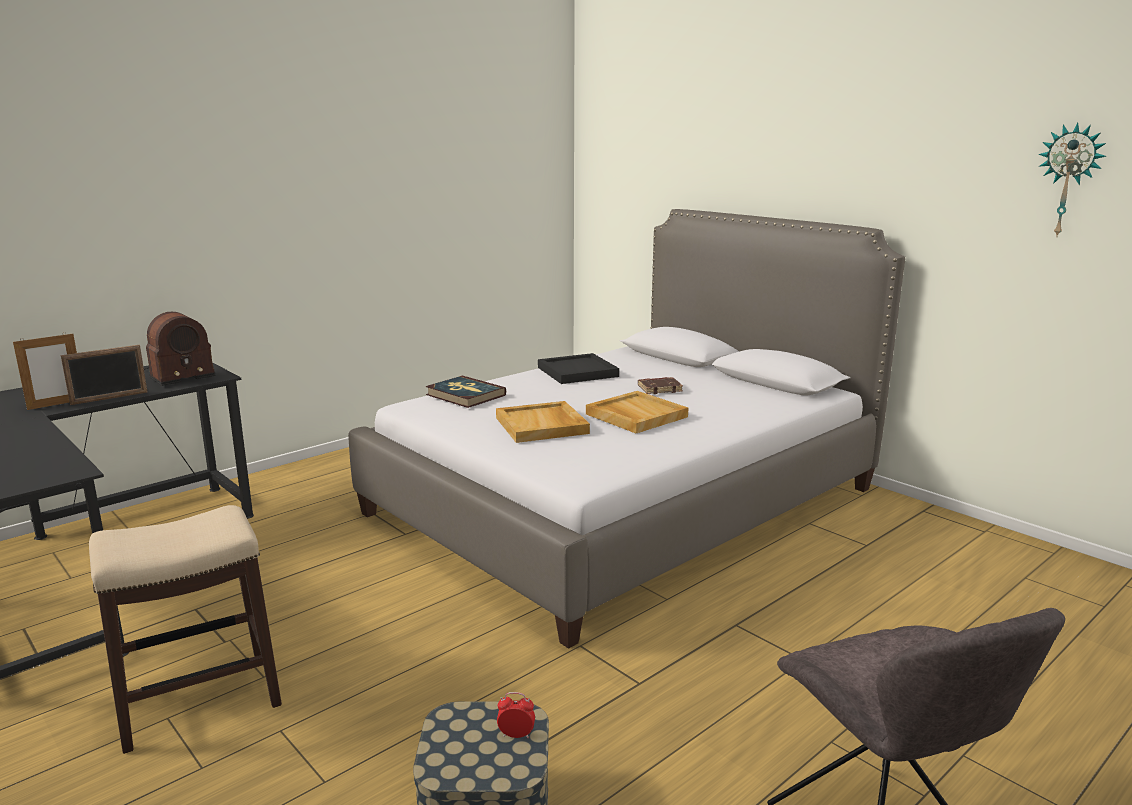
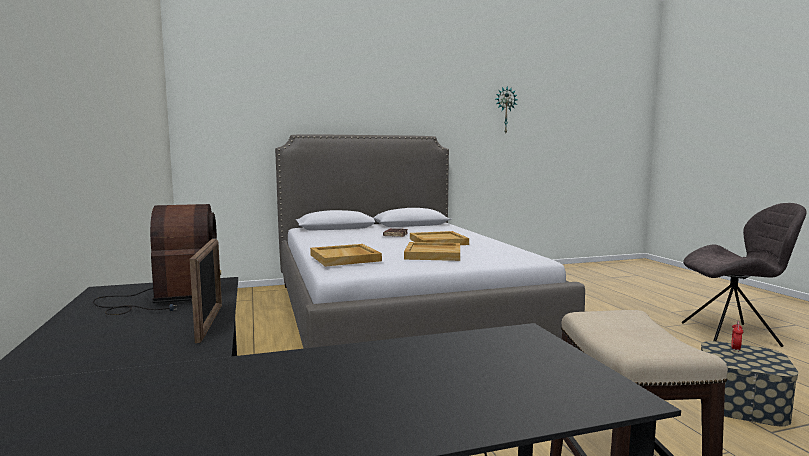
camera: 65 degrees left, 10 degrees down
(56, 404) = (177, 351): picture frame -> none
(465, 395) = (345, 258): book -> beige tray
(578, 372) = (334, 240): black tray -> none

